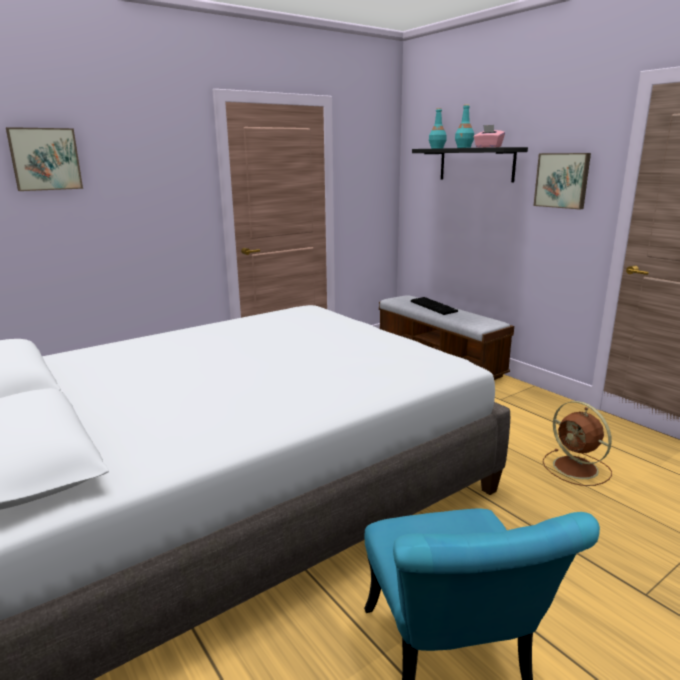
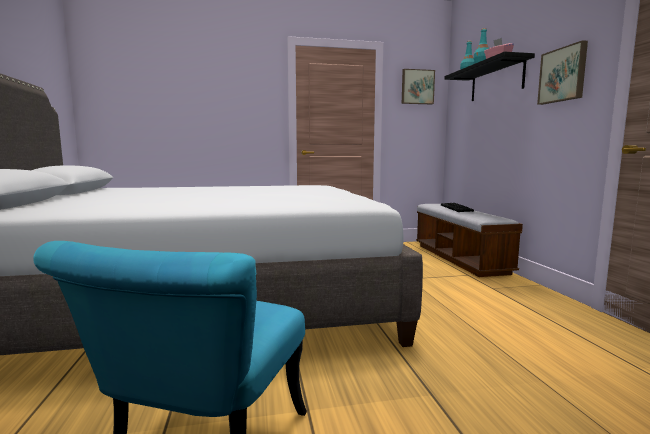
camera: 25 degrees right, 10 degrees down
(45, 159) = (170, 79): picture -> picture (417, 87)
(577, 468) = (524, 349): brown fan -> none

